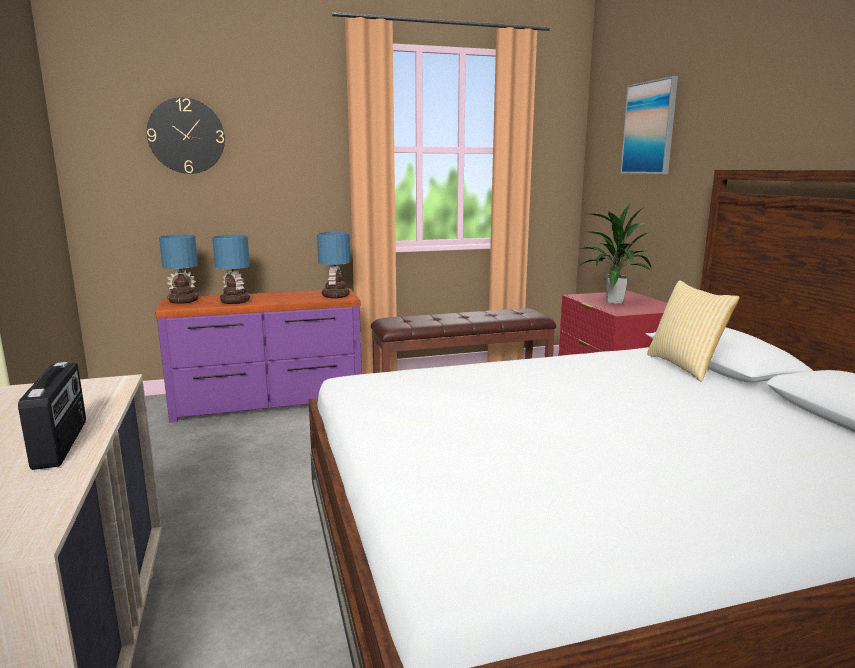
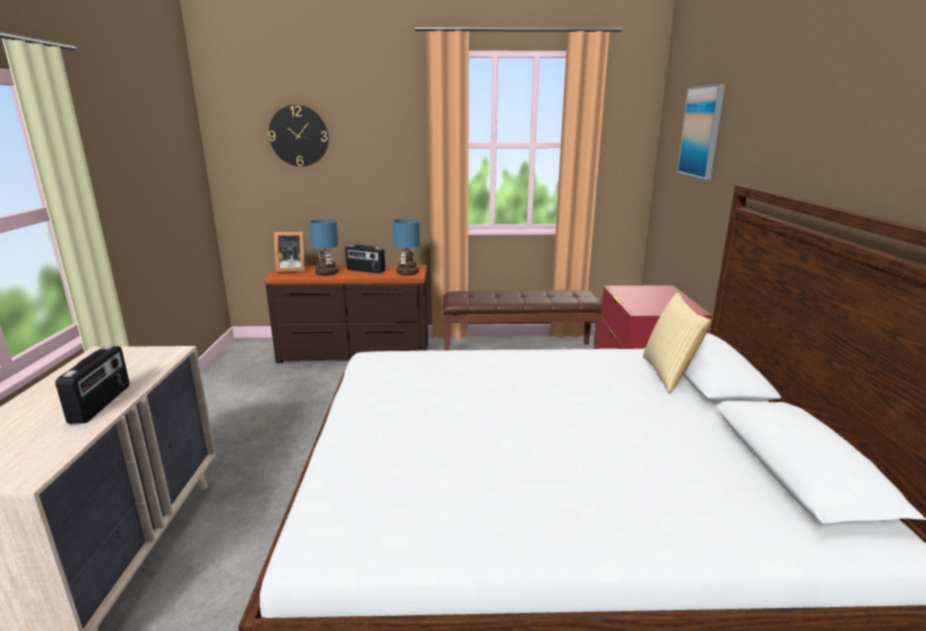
camera: 15 degrees right, 5 degrees up
(184, 301) = (291, 269): table lamp -> picture frame
(268, 402) = (354, 353): purple dresser -> brown dresser
(282, 297) = (365, 270): none -> radio
(613, 301) = (644, 298): potted plant -> none

